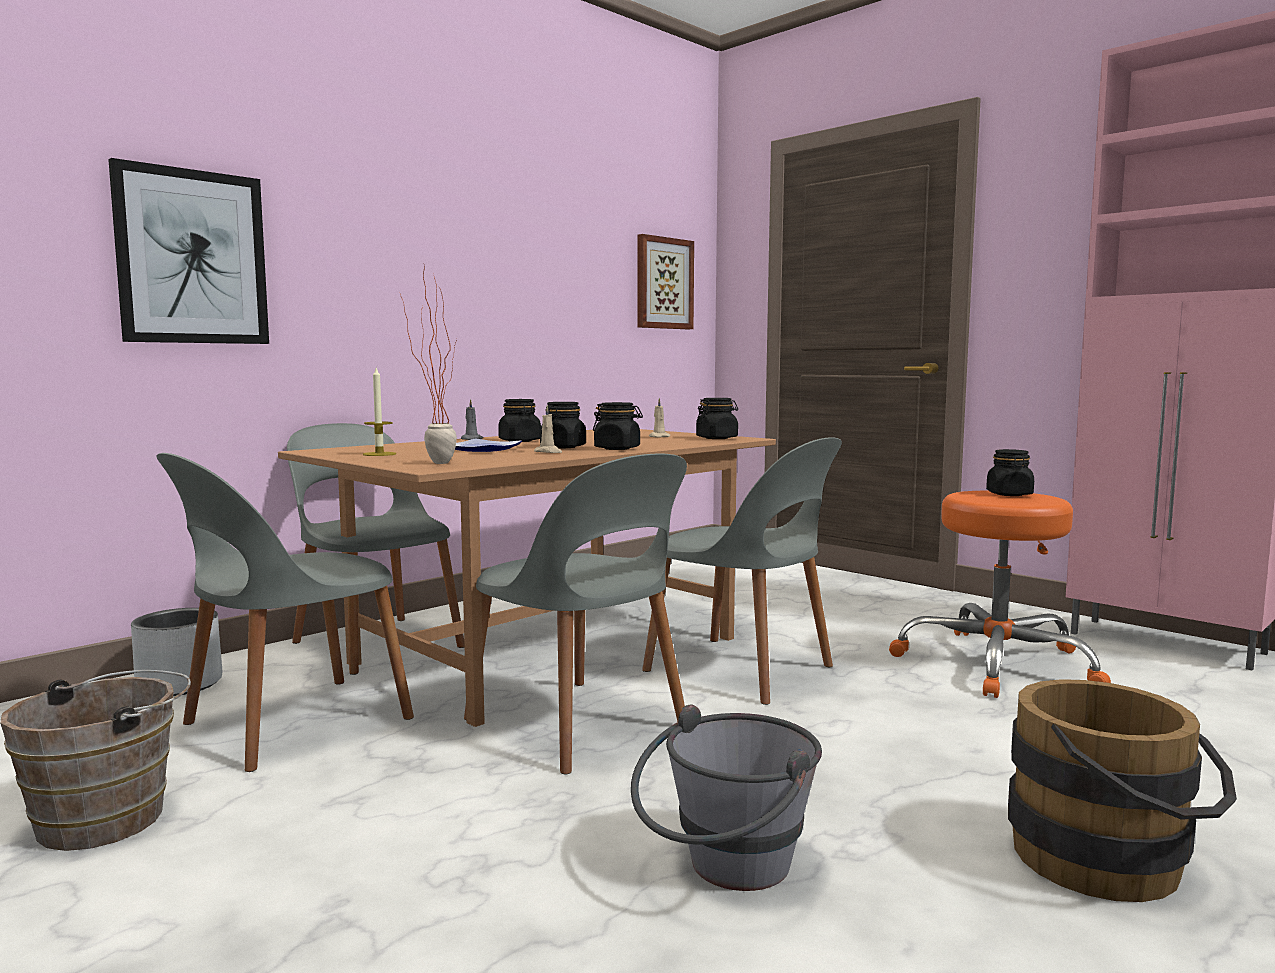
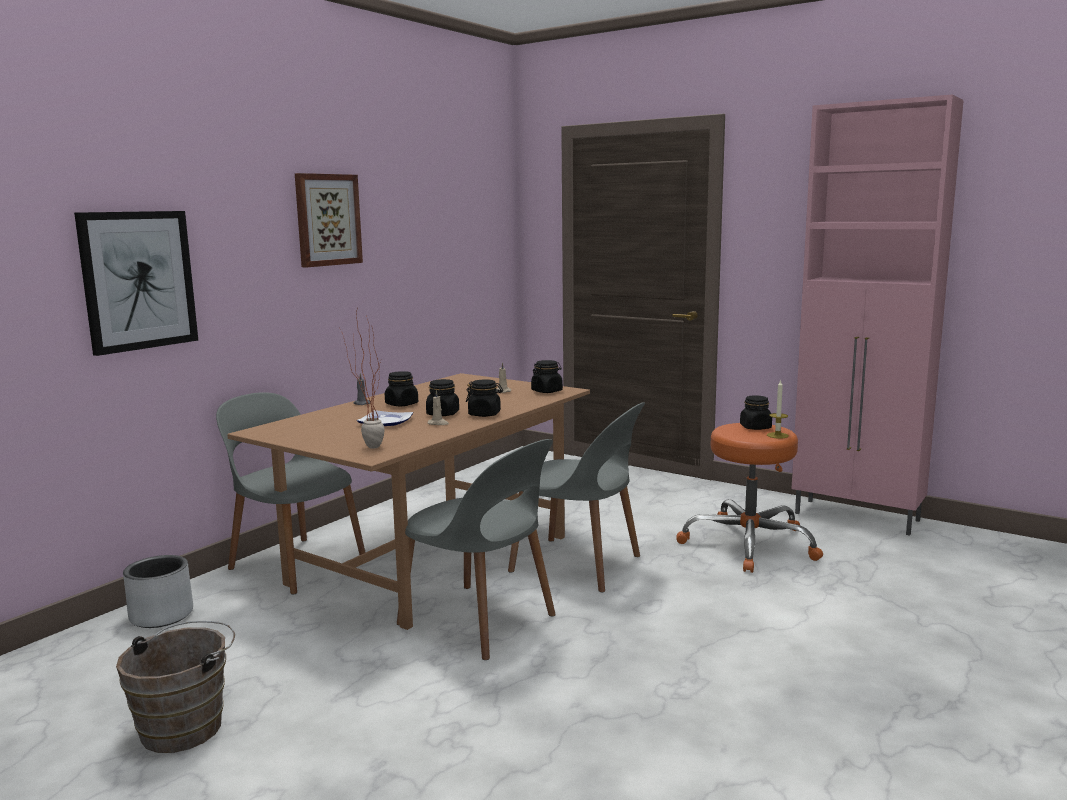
camera: 10 degrees left, 5 degrees up
(292, 723) = (271, 640): grey chair -> none
(379, 454) = (313, 435): candle -> candle (777, 435)
(663, 283) = (479, 243): picture -> picture (327, 220)
(726, 871) = (610, 715): grey bucket -> none
(1112, 864) = (829, 684): brown bucket -> none

